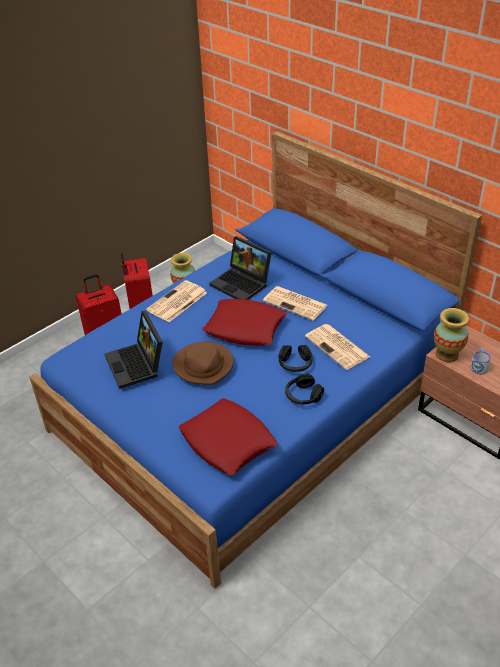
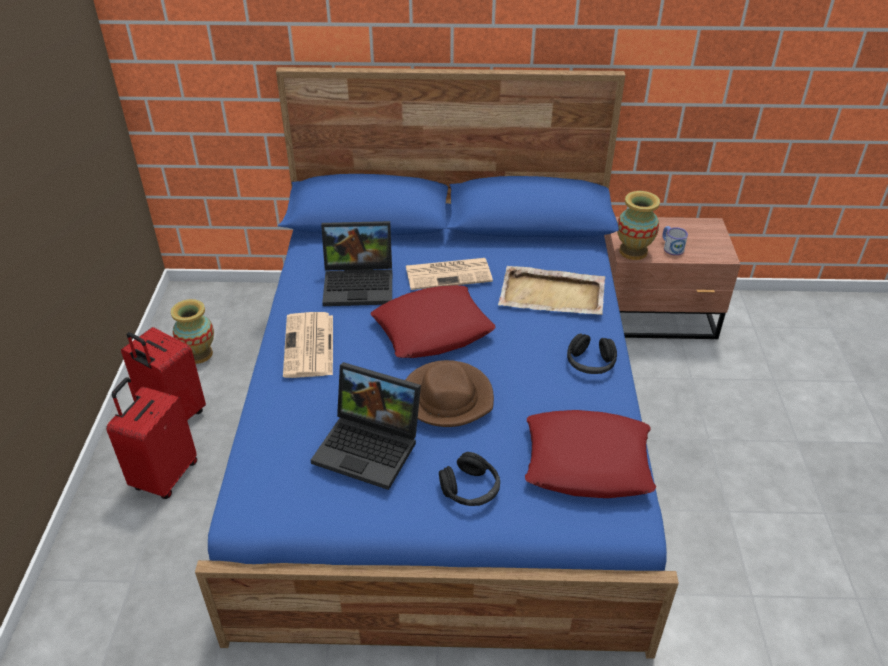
camera: 45 degrees left, 0 degrees up
(295, 364) = (537, 336): black headphones -> black headphones (470, 489)
(338, 347) = (553, 294): newspaper -> beige tray

